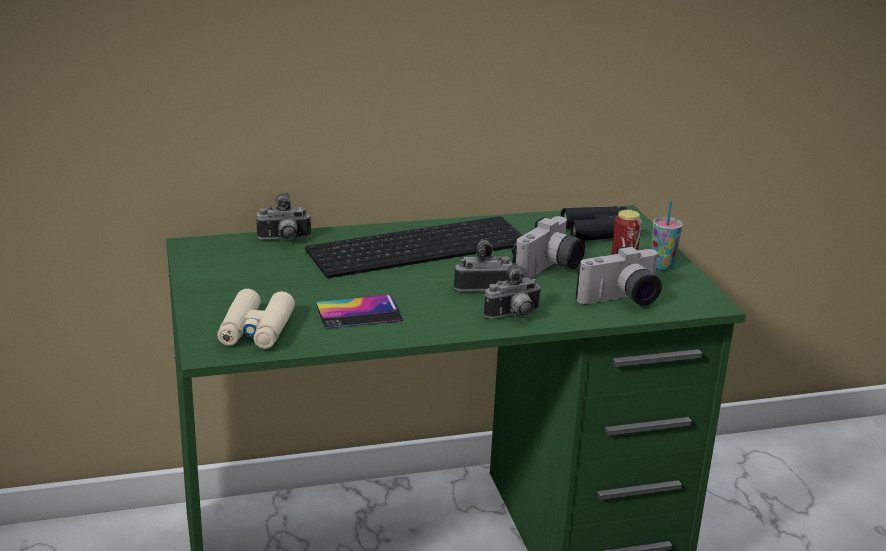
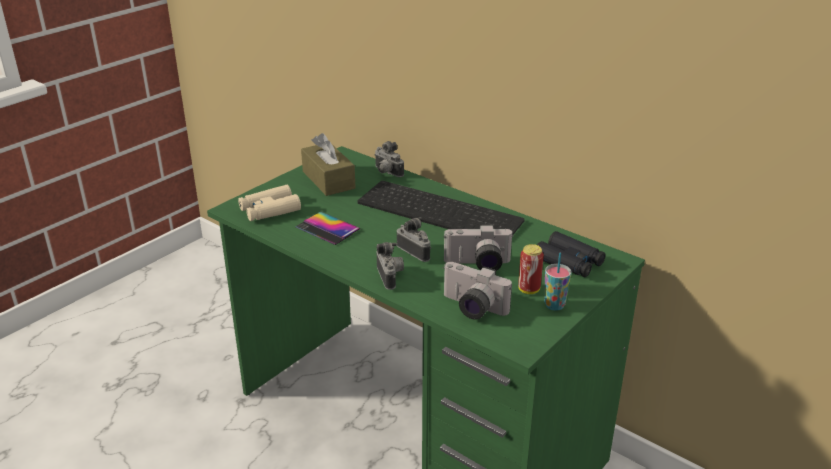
camera: 55 degrees right, 5 degrees up
(242, 273) = (328, 180): none -> brown tissue box
(514, 316) = (391, 277): camera -> camera turned 135 degrees counterclockwise

